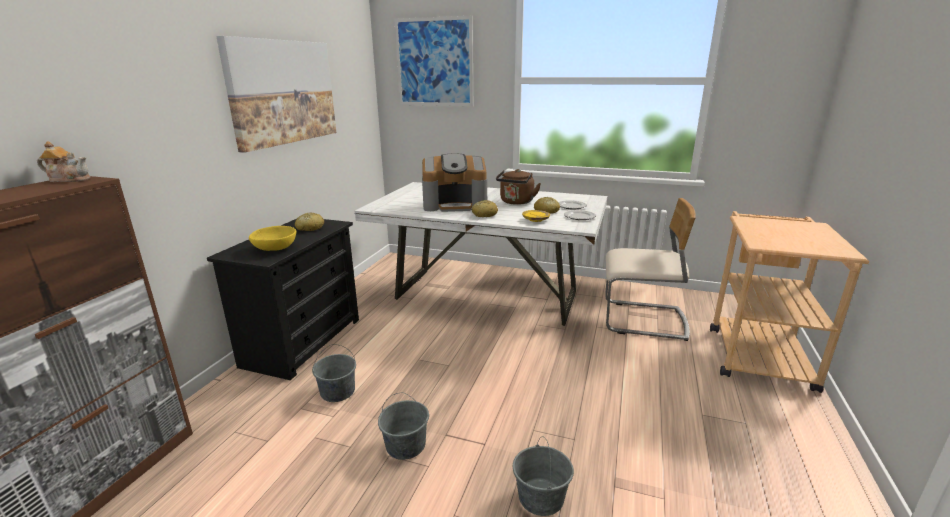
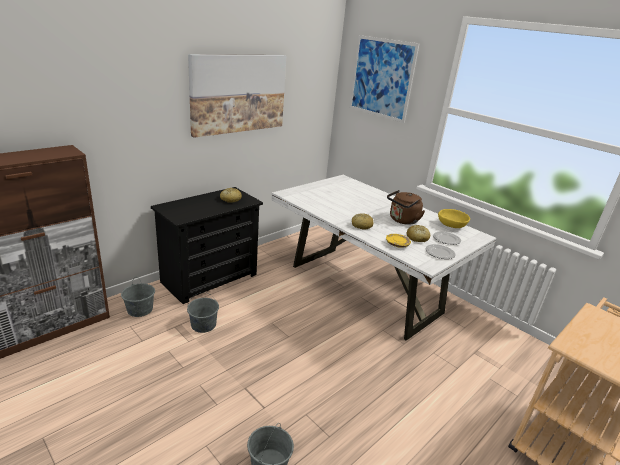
camera: 25 degrees right, 5 degrees up
(69, 179) = (63, 149): teapot -> none
(275, 249) = (193, 211): yellow bowl -> yellow bowl (451, 226)
(405, 445) = (214, 383): grey bucket -> grey bucket (140, 309)
(455, 204) = (350, 208): coffee machine -> none
(643, 320) = (483, 365): beige chair -> none

